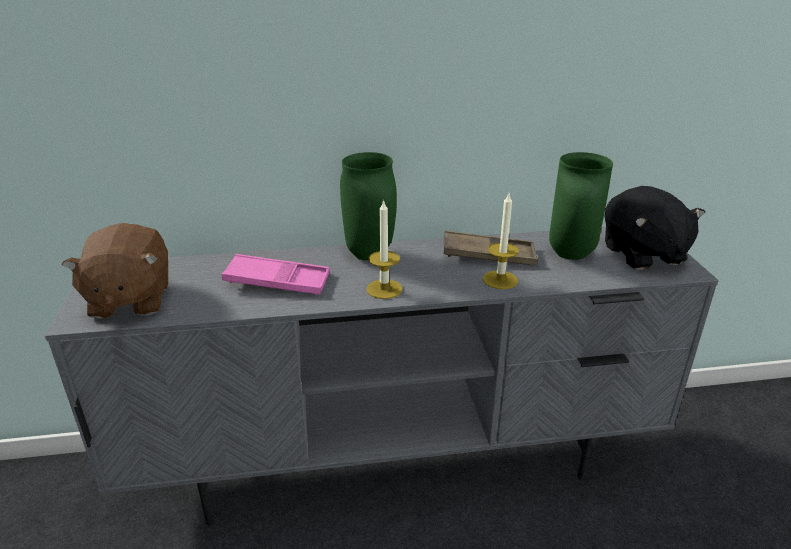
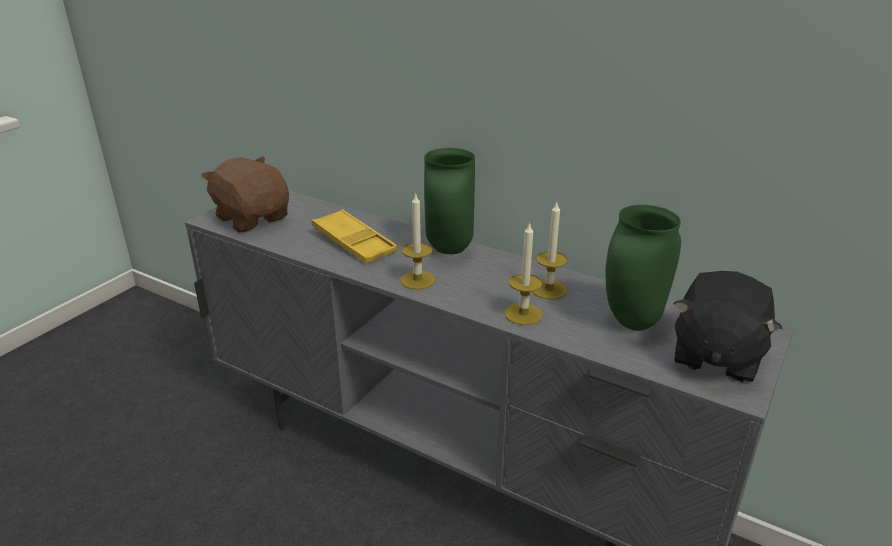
camera: 40 degrees right, 0 degrees up
(130, 300) = (253, 218): brown plush toy -> brown plush toy turned 105 degrees clockwise
(277, 281) = (354, 242): pink tray -> yellow tray
(488, 255) = (549, 289): brown tray -> candle

